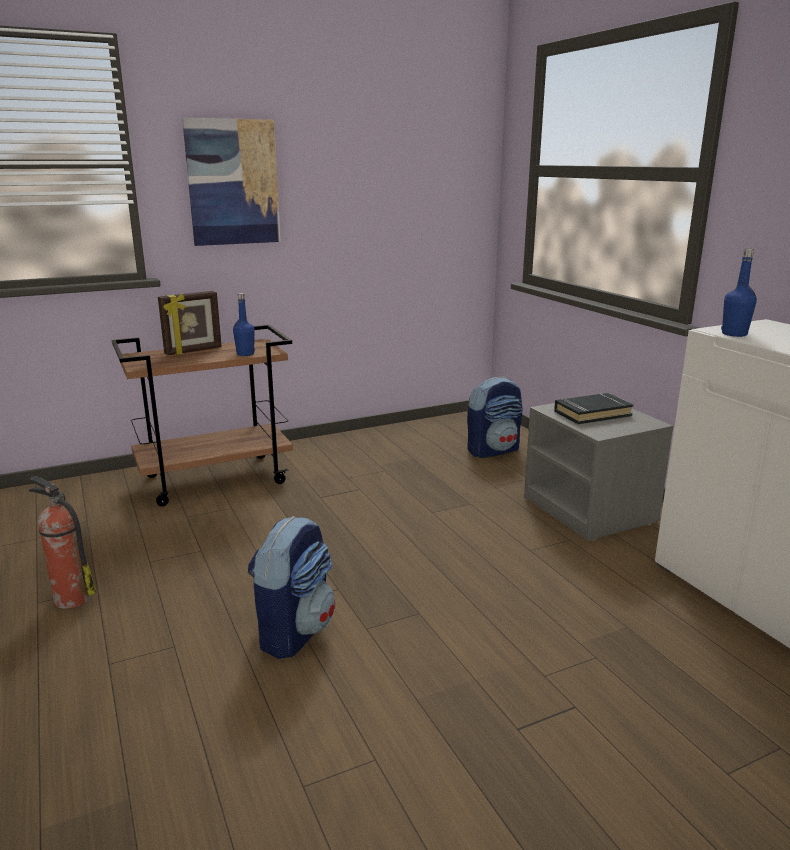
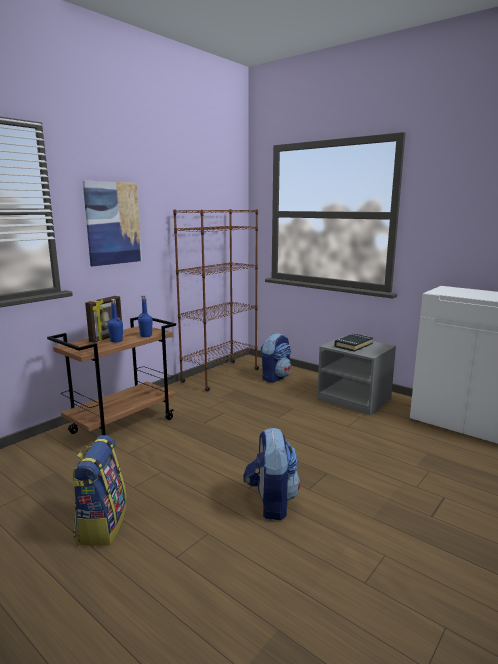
camera: 25 degrees left, 5 degrees down
(71, 598) = (101, 525): fire extinguisher -> backpack
(411, 434) = (220, 376): none -> brown bookcase
(734, 334) = (445, 293): blue bottle -> blue bottle (116, 341)

